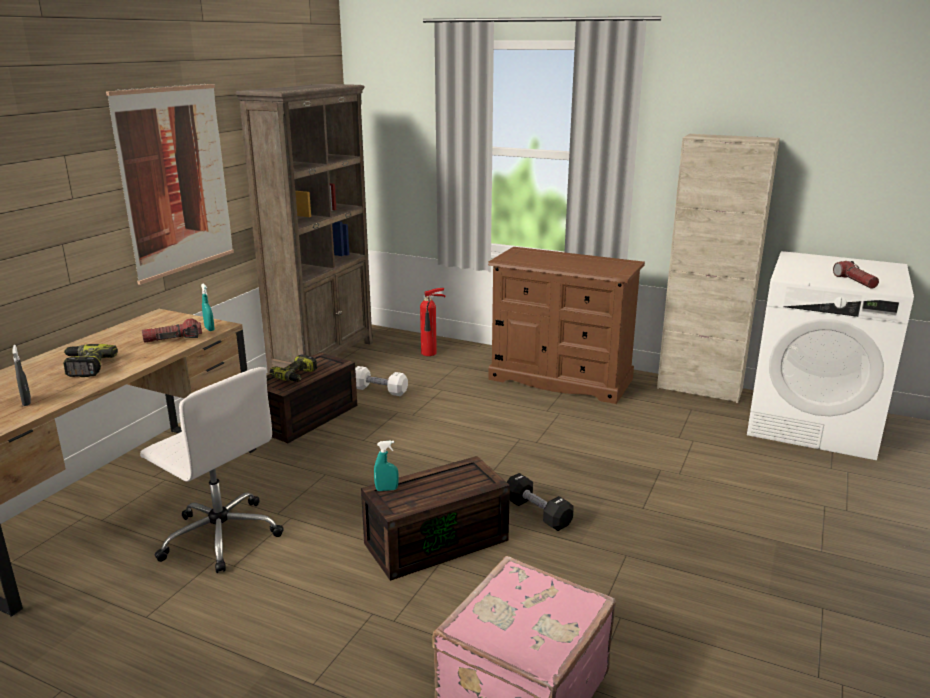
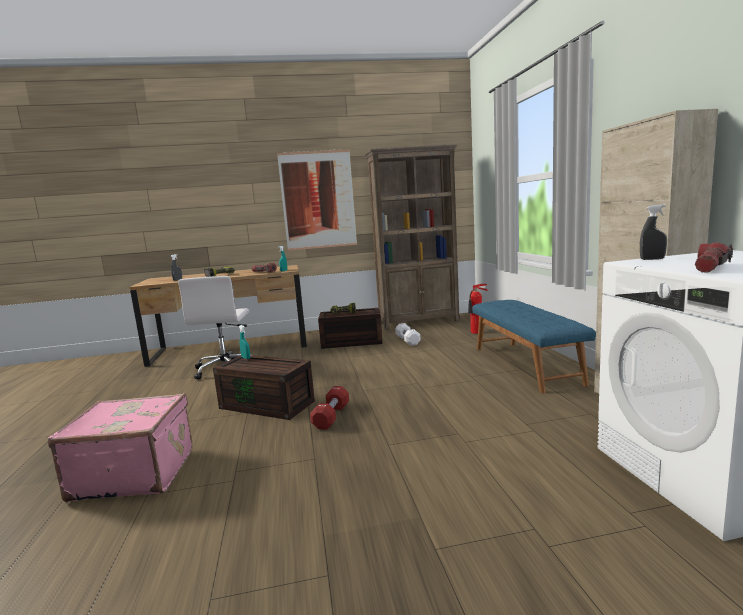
camera: 55 degrees right, 10 degrees down
(537, 513) = (331, 417): black dumbbell -> red dumbbell
(560, 379) = (526, 364): brown dresser -> blue bench
(787, 271) = (652, 259): none -> grey spray bottle

